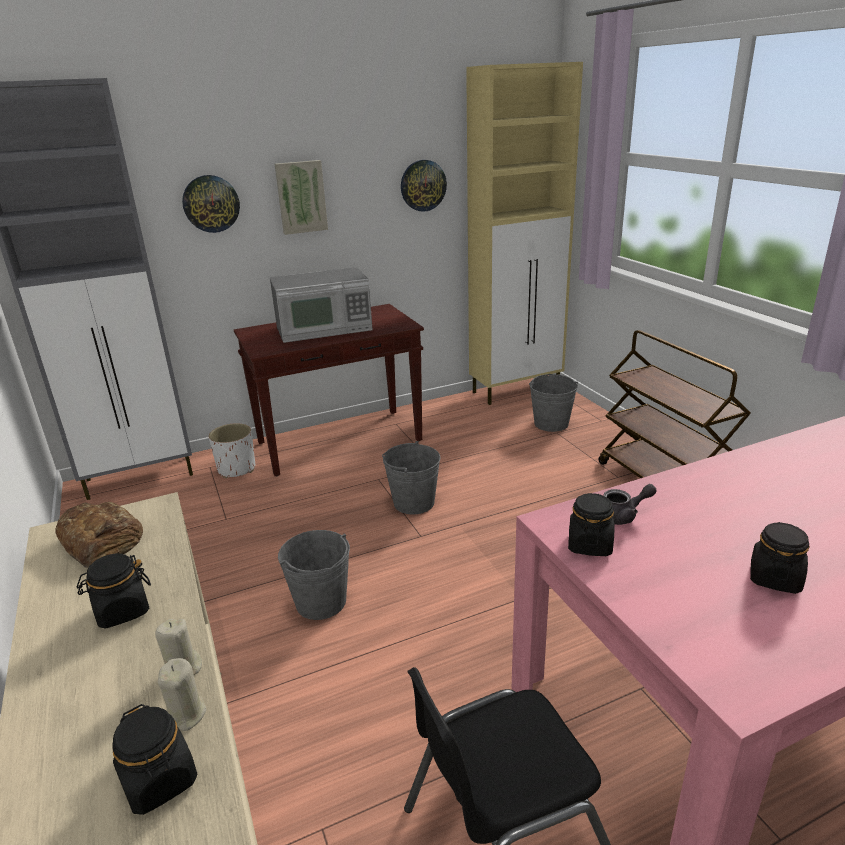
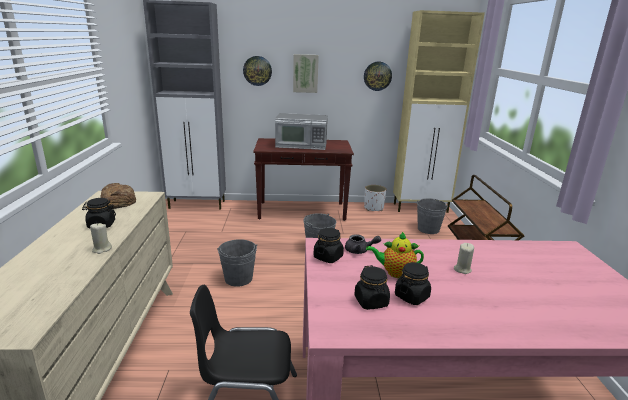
camera: 20 degrees right, 5 degrees down
(160, 780) = (58, 278): black jar -> black jar (371, 302)
(186, 714) = (88, 262): beige candle -> beige candle (462, 269)
(237, 469) = (243, 211): white planter -> white planter (373, 208)
(710, 541) = (395, 273): none -> teapot

